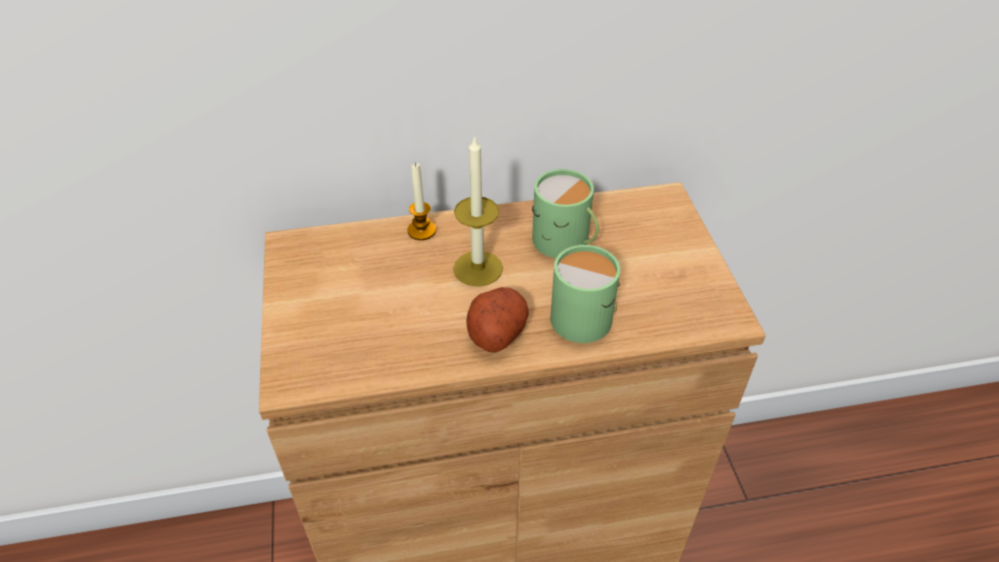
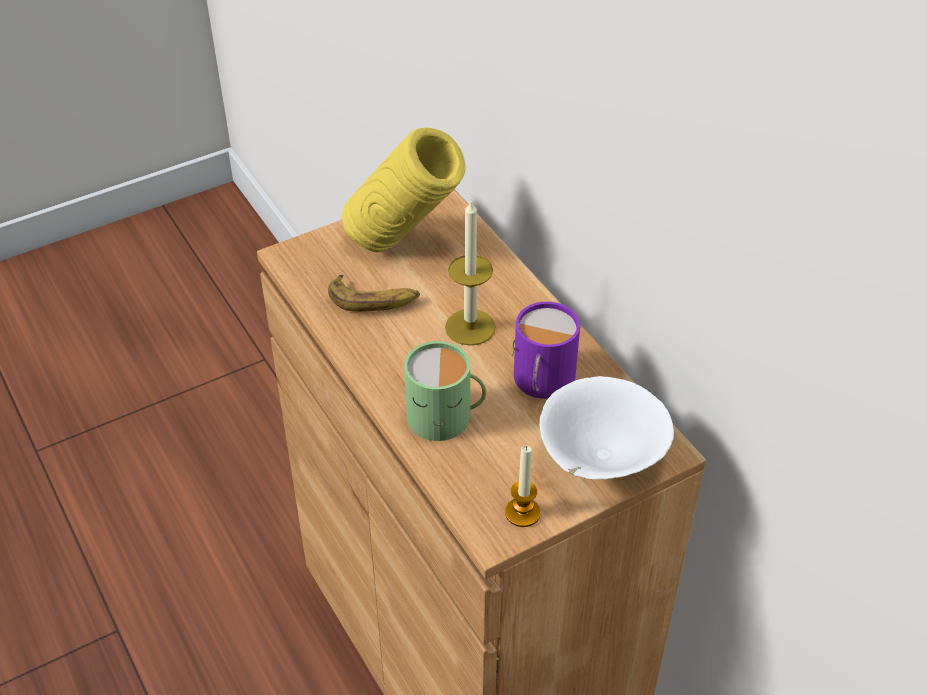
camera: 70 degrees right, 0 degrees up
(338, 284) = (404, 245): none -> yellow vase
(402, 327) = (374, 300): none -> banana
(421, 230) = (501, 274): candle -> candle (522, 513)
(496, 331) = (396, 361): potato -> none
(565, 242) = (541, 380): green mug -> purple mug
(664, 234) = (600, 459): none -> white bowl

